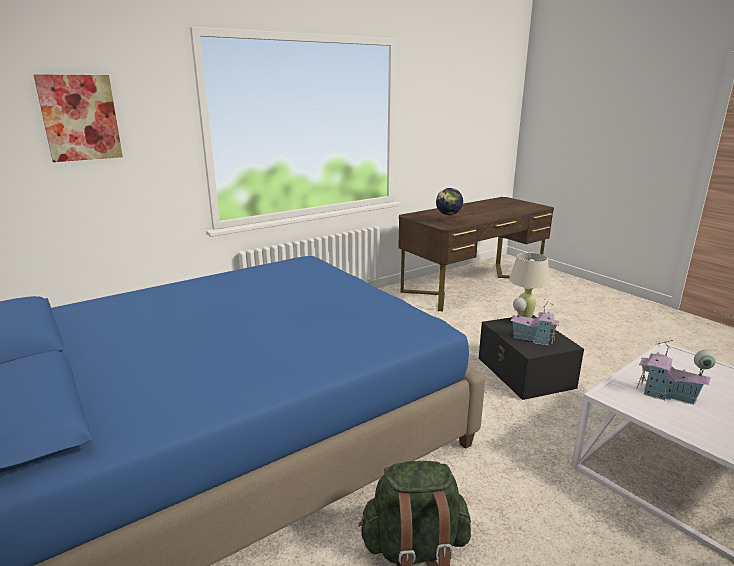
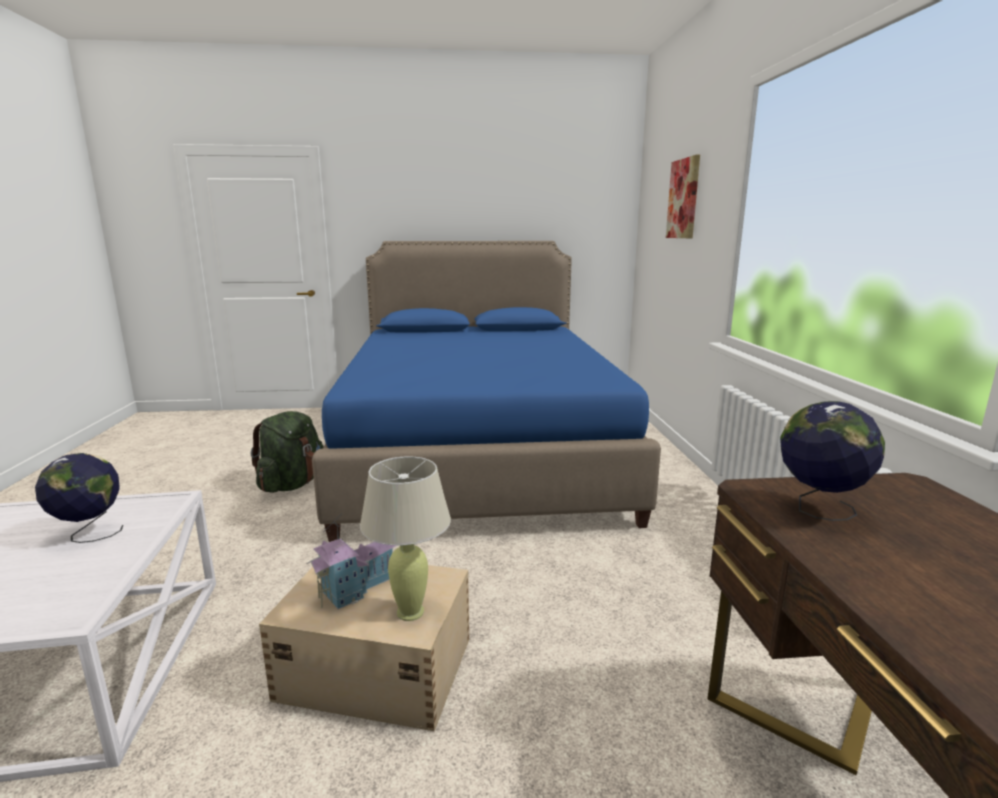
camera: 120 degrees right, 5 degrees down
(525, 373) = (375, 667): black storage box -> beige storage box
(668, 395) = (89, 534): toy house -> globe

